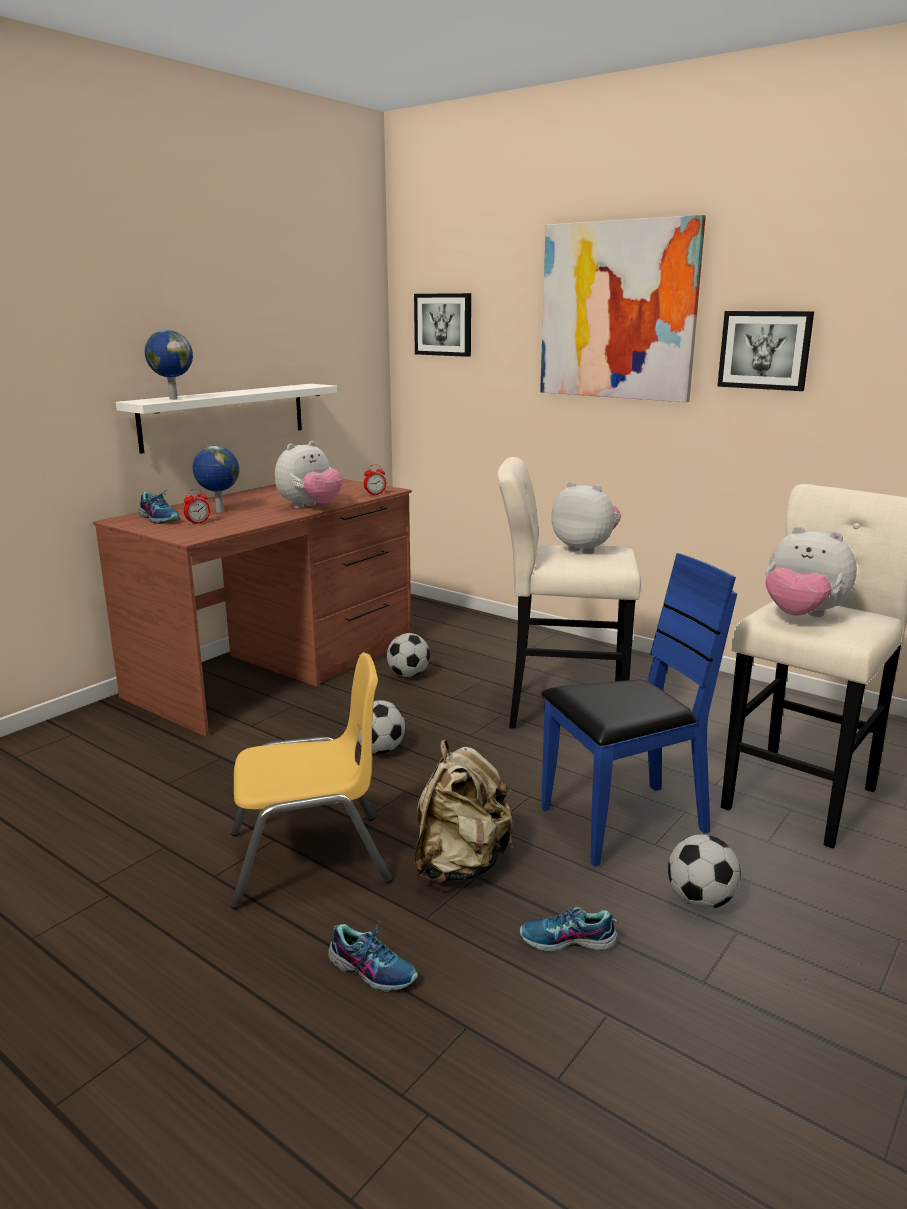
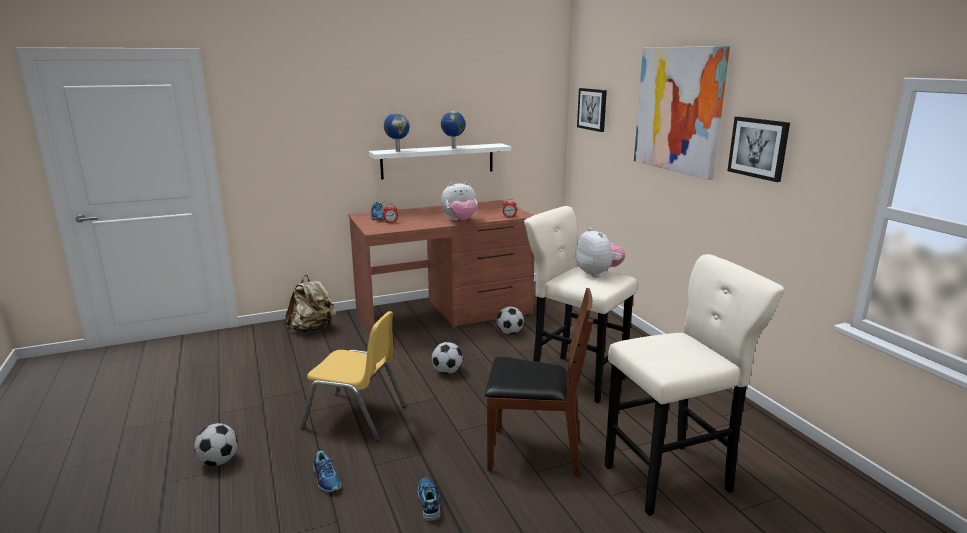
camera: 30 degrees right, 0 degrees up
(219, 511) = (411, 217): globe -> globe (453, 148)
(460, 865) = (420, 445): beige backpack -> beige backpack (313, 329)
(567, 941) = (428, 503): shoe -> shoe turned 45 degrees clockwise
(623, 822) = (533, 453): blue chair -> brown chair
(699, 900) = (524, 511): football -> football (218, 461)
(801, 616) = (658, 347): plush toy -> none

